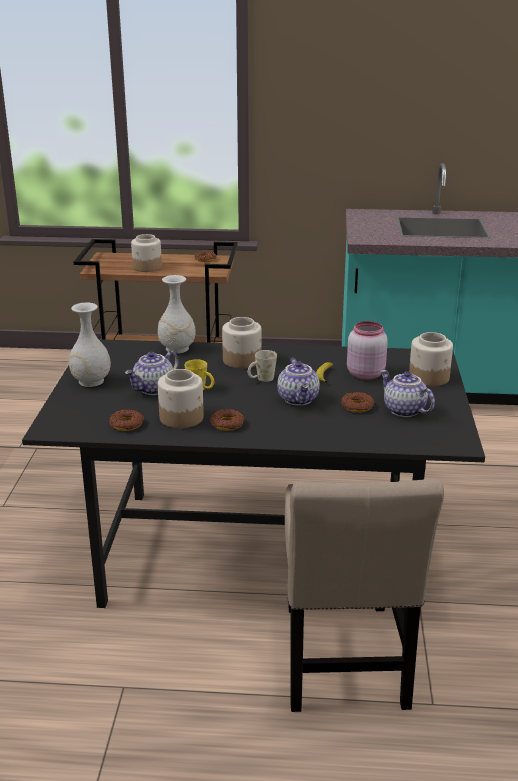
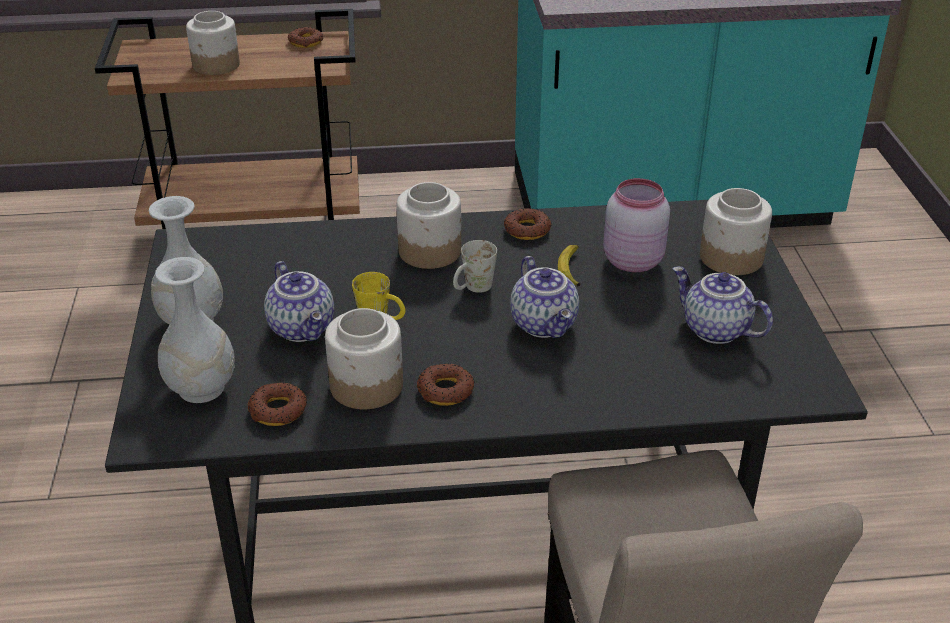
camera: 10 degrees left, 10 degrees up
(154, 389) = (303, 328): teapot -> teapot turned 60 degrees counterclockwise
(176, 349) = (316, 237): white vase -> white vase (201, 389)
(357, 406) = (640, 329): donut -> donut (526, 230)

